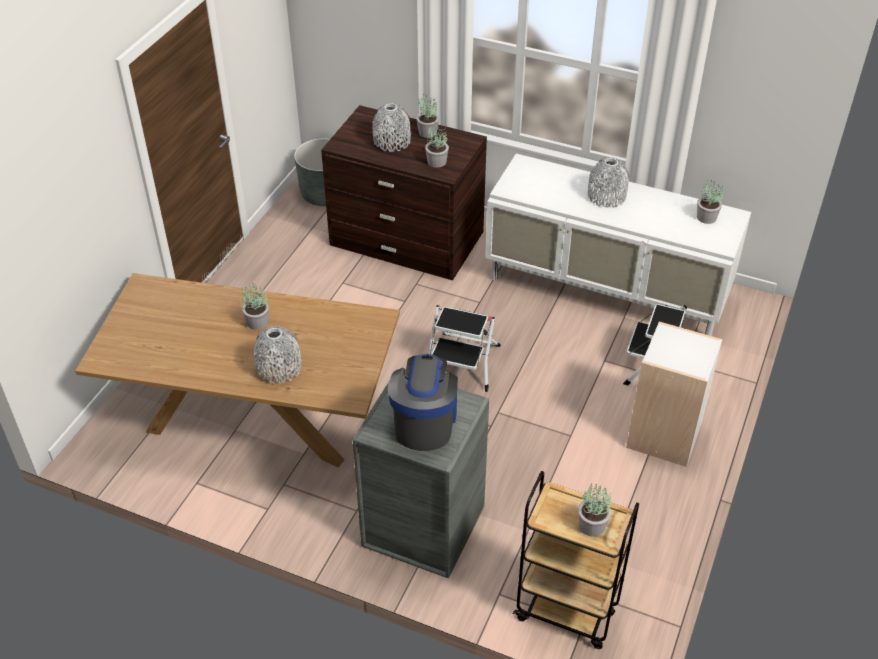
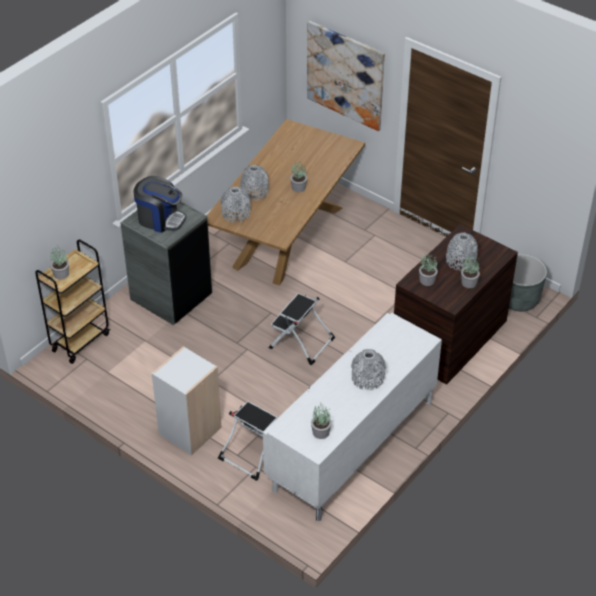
camera: 105 degrees right, 0 degrees up
(76, 219) = (345, 75): none -> picture
(337, 378) = (236, 214): none -> grey vase

